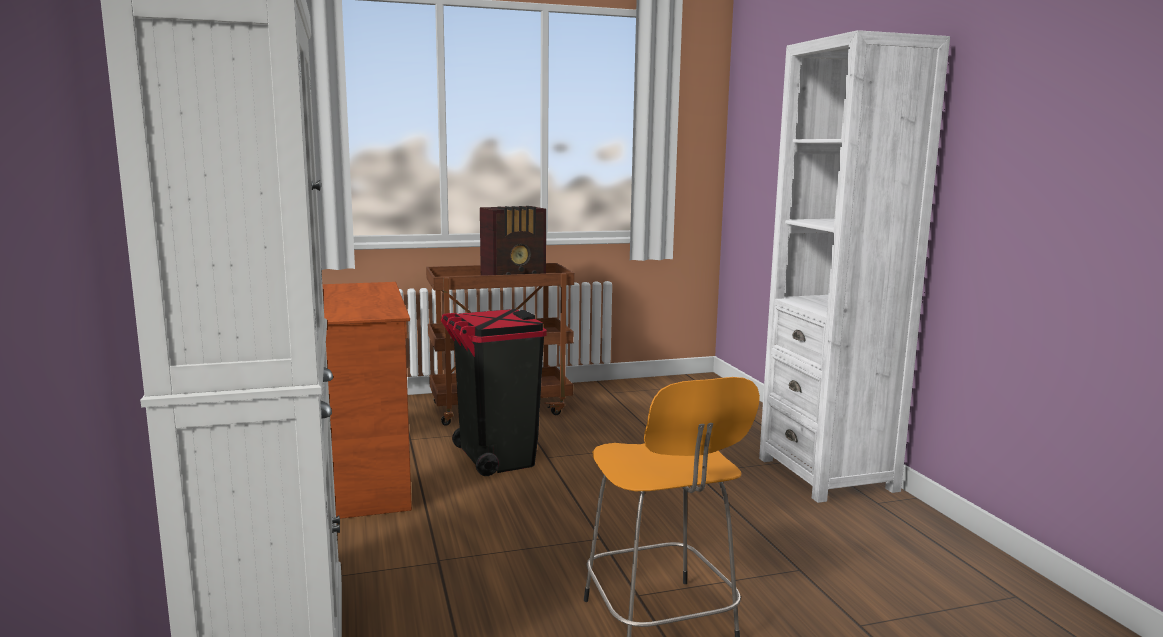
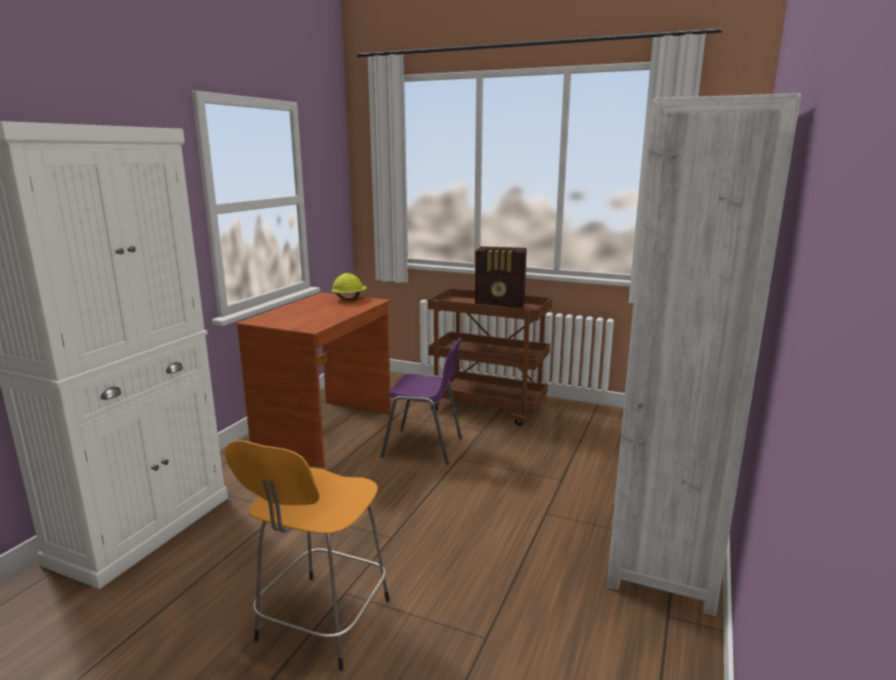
camera: 40 degrees right, 5 degrees up
(342, 286) = (349, 299): none -> yellow hard hat
(496, 458) = (425, 447): black trash can -> purple chair

